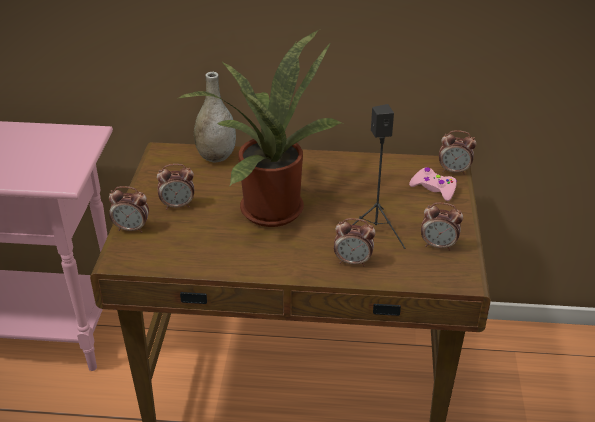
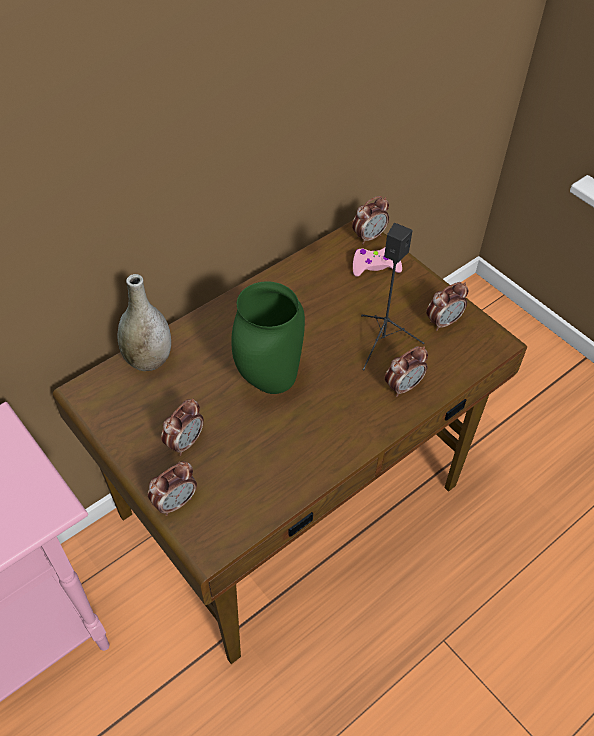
camera: 45 degrees left, 15 degrees up
(268, 206) = (268, 381): potted plant -> green vase

